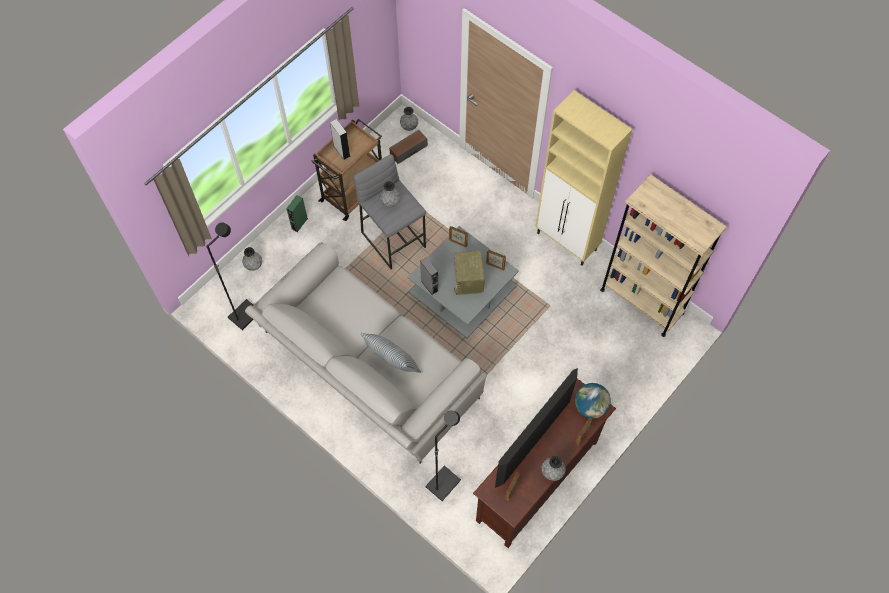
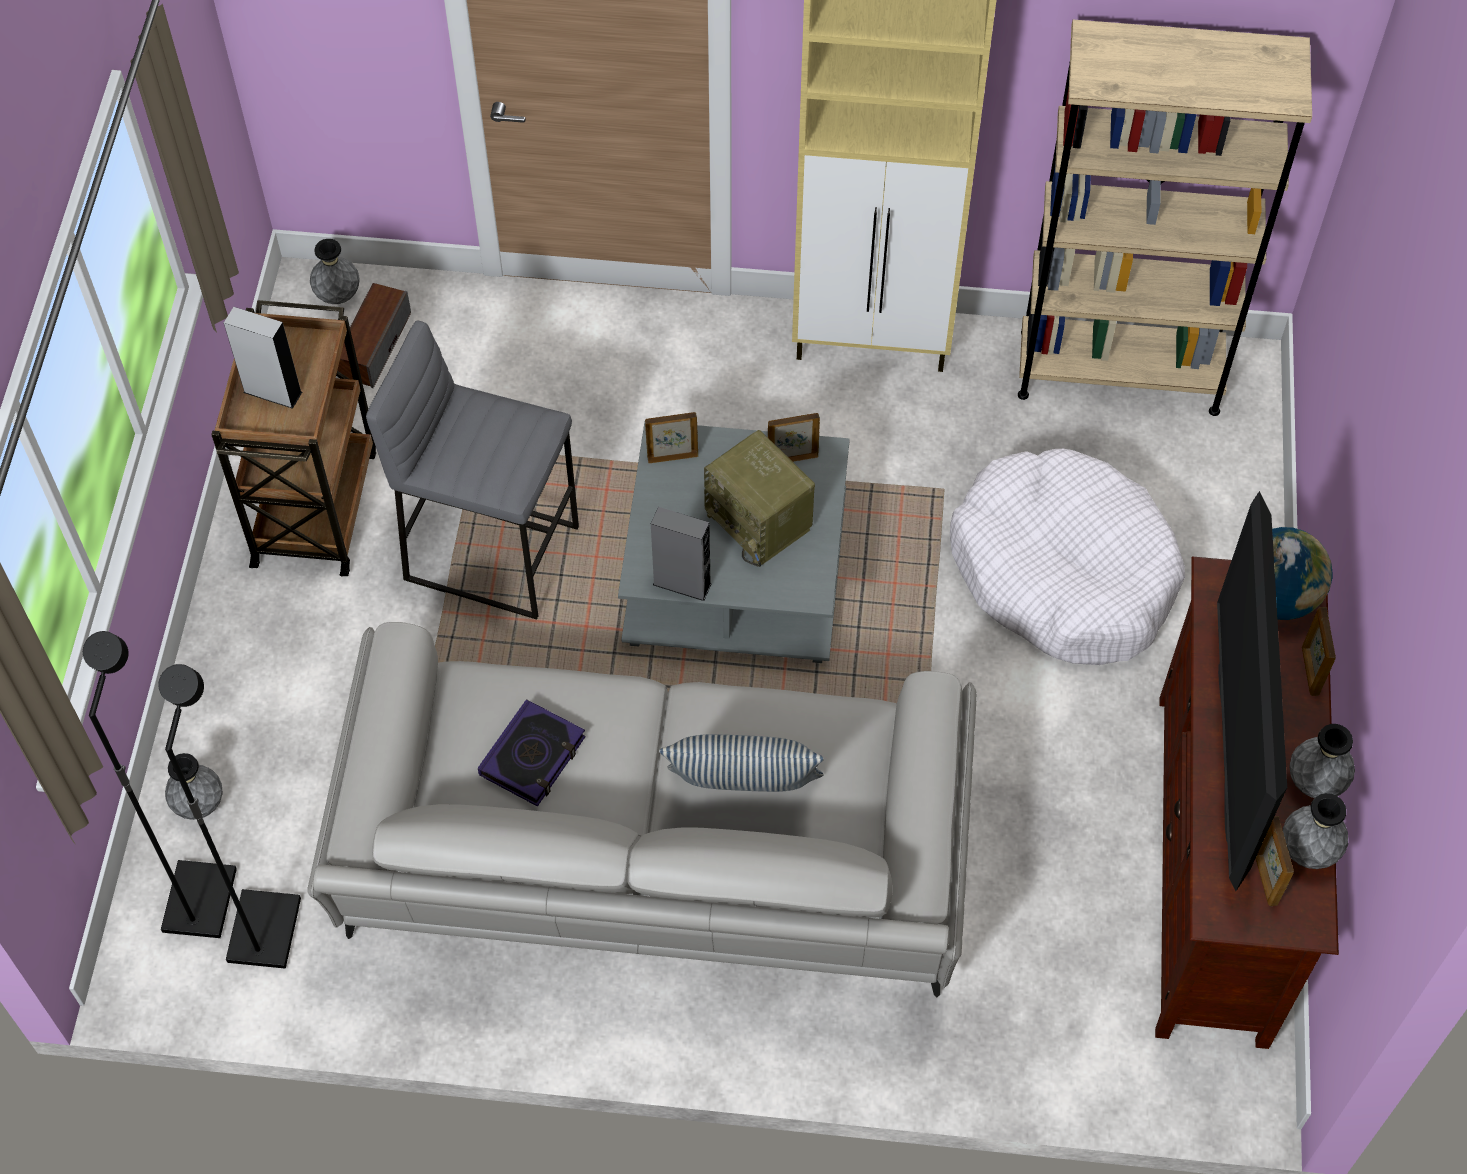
camera: 35 degrees left, 5 degrees down
(299, 223) = (239, 645): green speaker -> none
(341, 311) = (533, 757): none -> book
(390, 202) = (477, 439): grey vase -> grey vase (1307, 851)
(442, 483) = (1020, 1005): black floor lamp -> black floor lamp (198, 900)
(567, 357) = (1063, 572): none -> white dog bed

